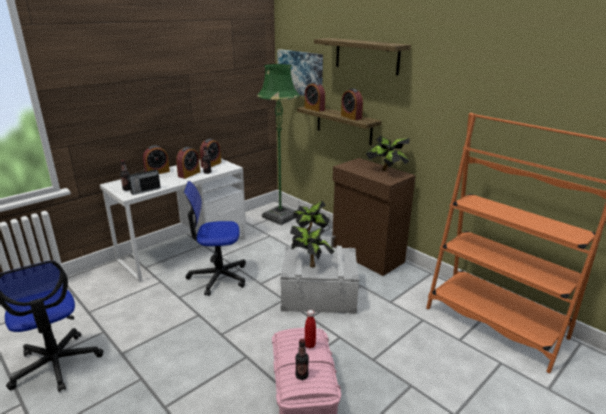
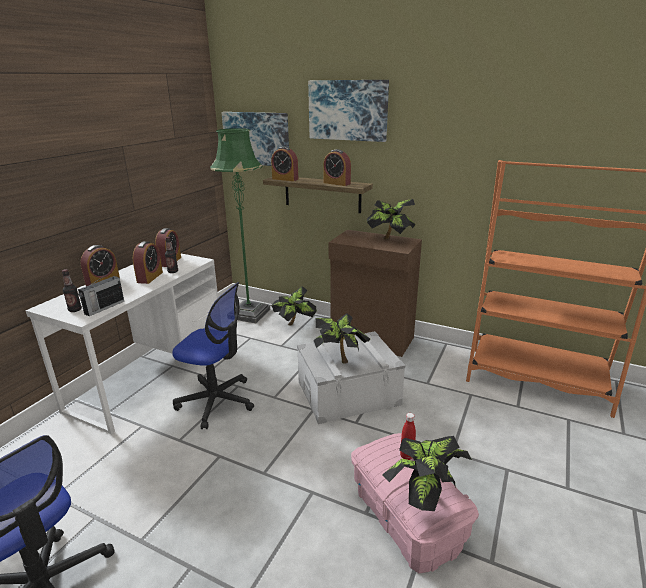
camera: 20 degrees left, 0 degrees up
(218, 277) = (216, 401): office chair -> office chair turned 135 degrees counterclockwise
(301, 375) = (424, 496): bottle -> potted plant
(366, 56) = (348, 110): shelf -> picture

